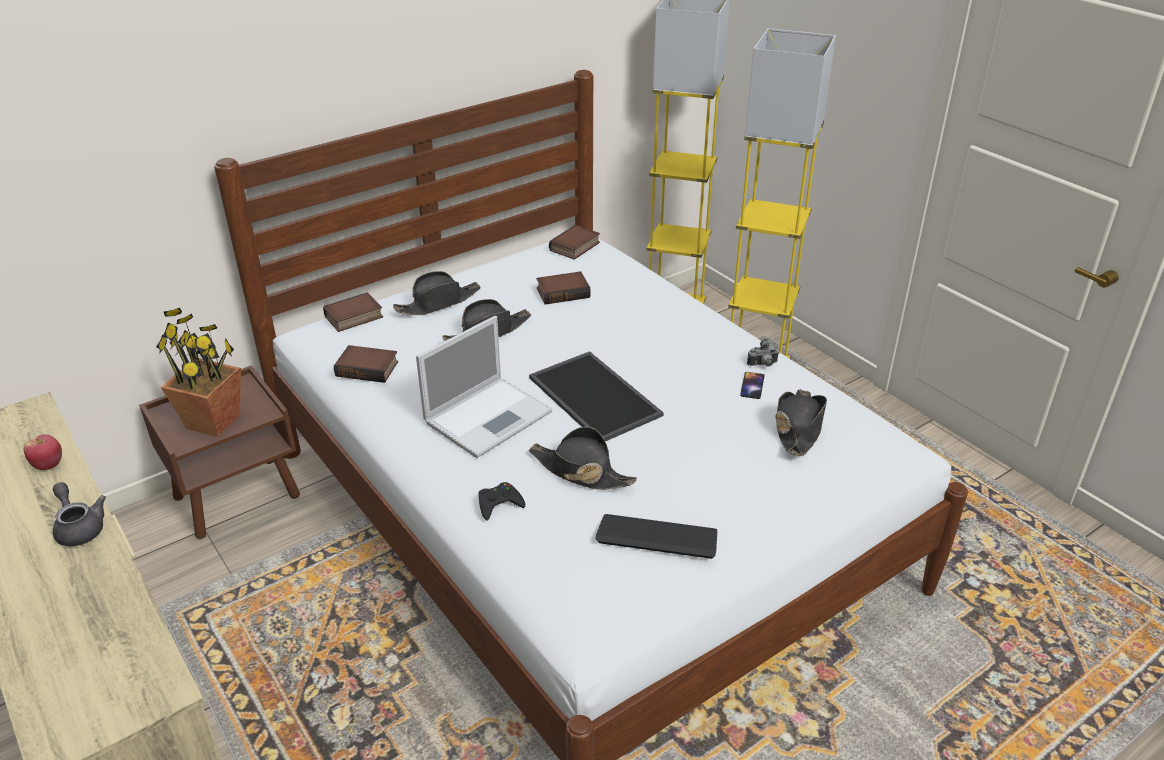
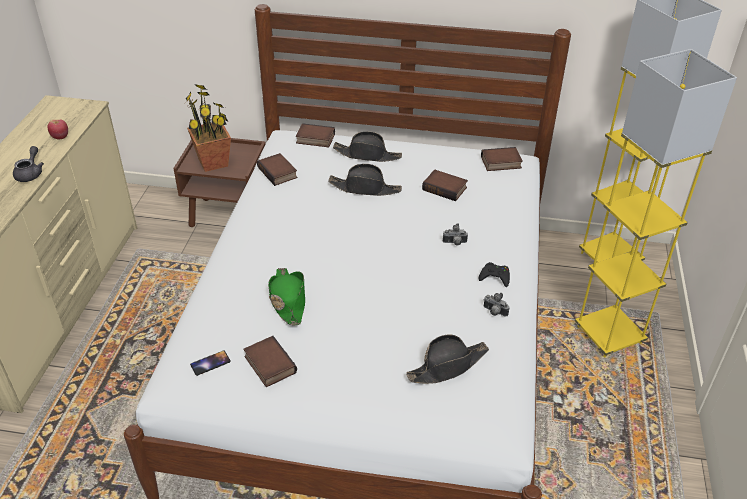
camera: 45 degrees right, 5 degrees up
(489, 416) = (292, 237): laptop -> none
(499, 504) = (226, 288): black game controller -> black game controller (495, 277)
(580, 471) = (288, 300): black hat -> green hat
(597, 396) = (362, 264): tray -> none
(646, 331) = (454, 243): none -> camera
(657, 537) = (268, 365): keyboard -> book
(752, 385) = (463, 320): phone -> phone (210, 363)

